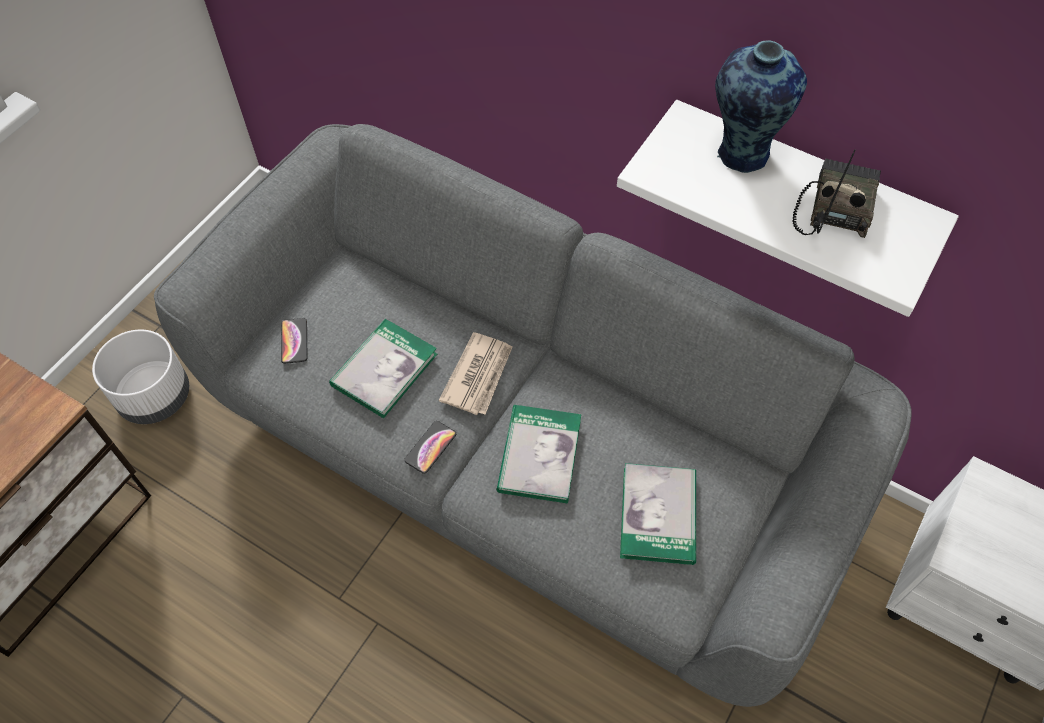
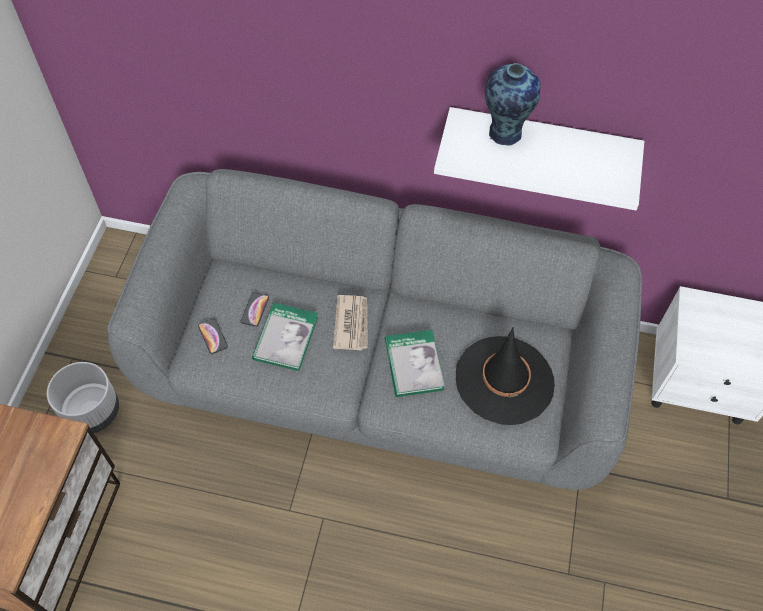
camera: 20 degrees left, 0 degrees up
(430, 447) = (338, 381): phone -> phone (255, 309)
(658, 515) = (504, 380): book -> black hat
(833, 207) = (571, 154): radio -> none

